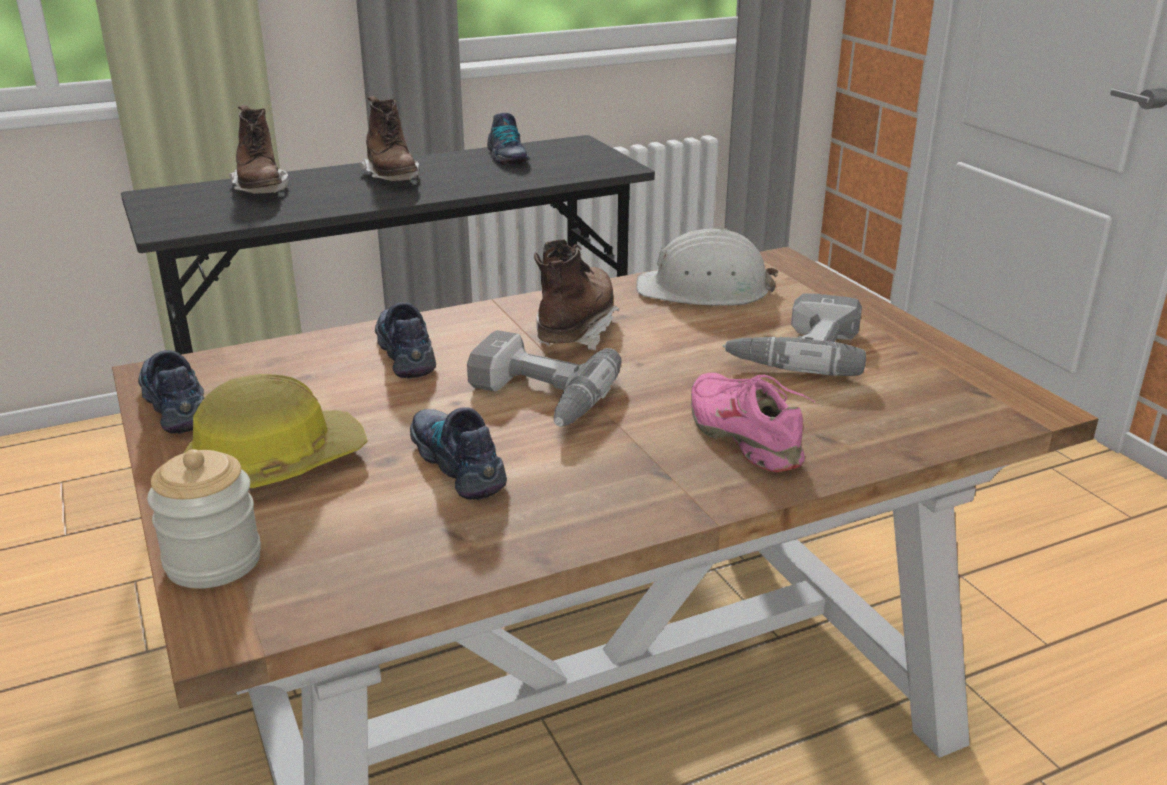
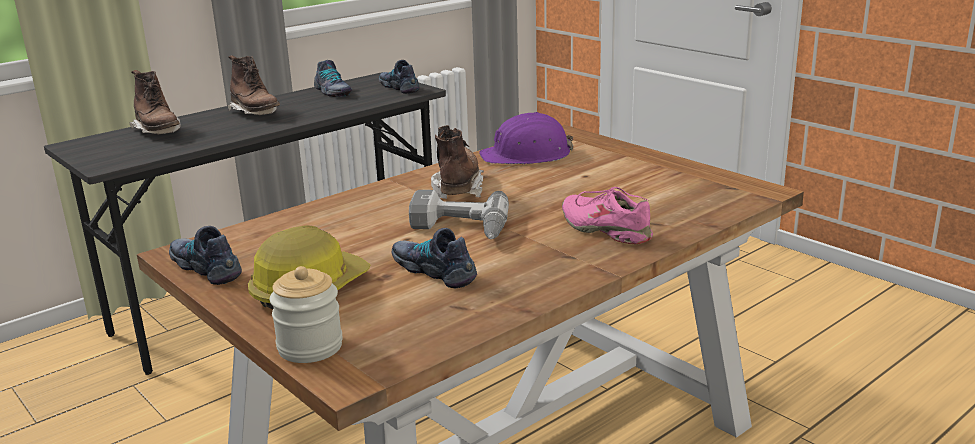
camera: 15 degrees left, 5 degrees down
(407, 352) = (350, 216): shoe -> shoe (399, 87)
(704, 289) = (527, 155): white hard hat -> purple hard hat
(796, 350) = (607, 180): power drill -> none

